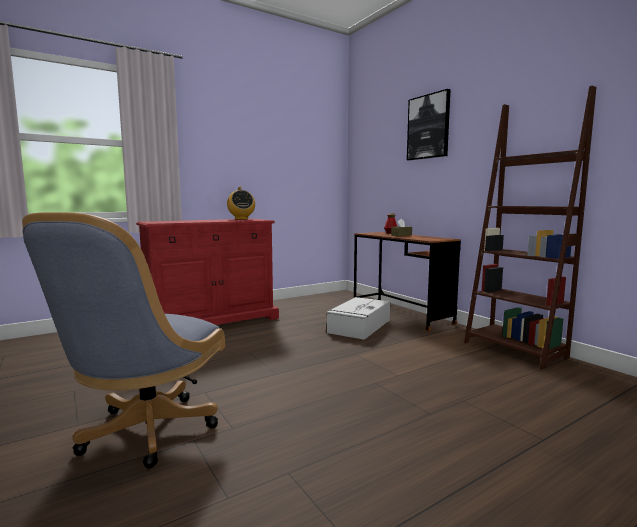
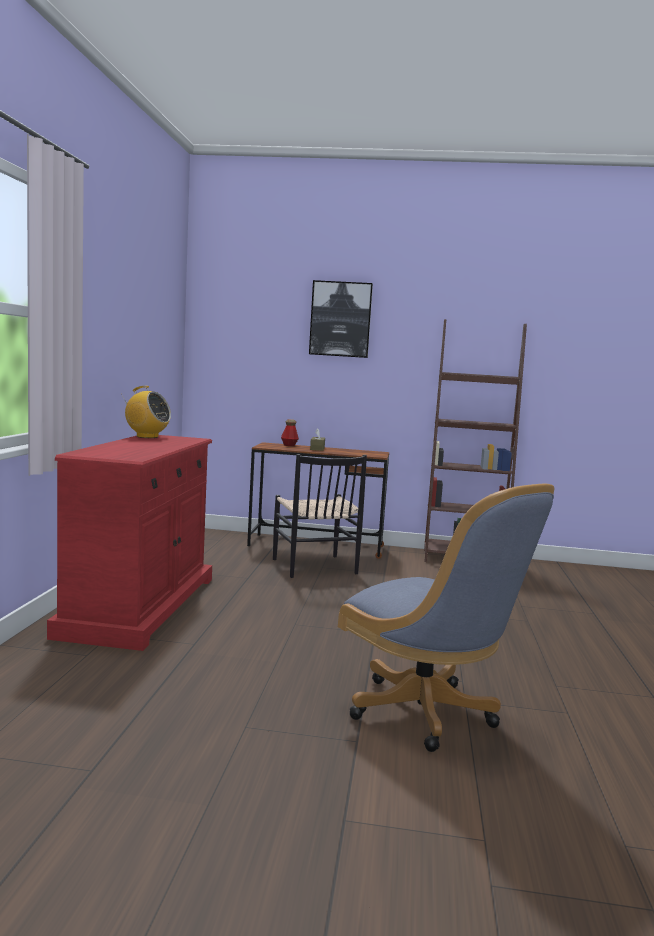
camera: 50 degrees left, 0 degrees up
(359, 326) = (315, 568): grey storage box -> black chair

